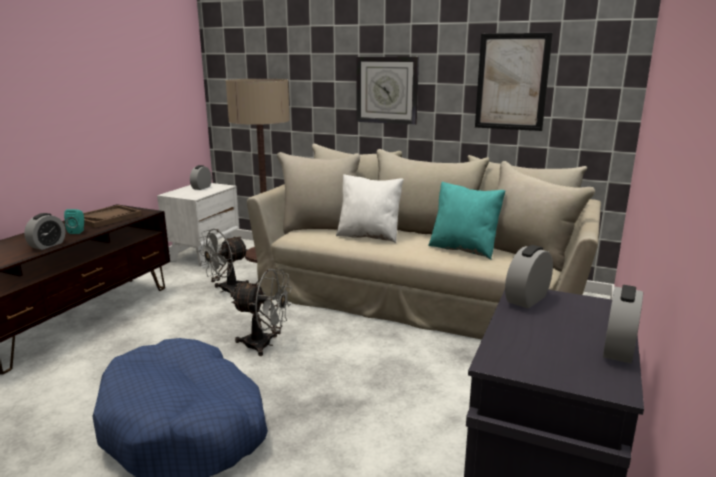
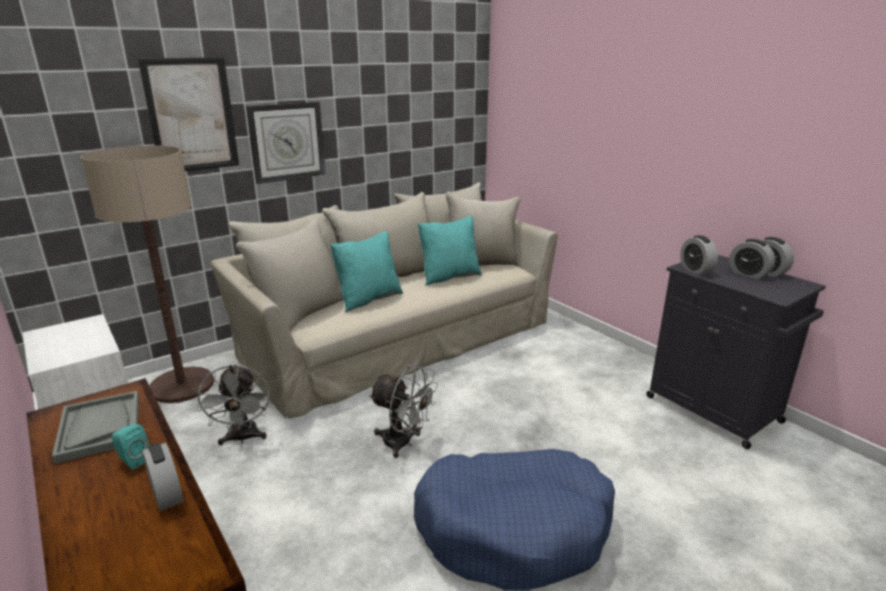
camera: 60 degrees left, 5 degrees up
(107, 218) = (100, 427): brown tray -> grey tray
(201, 188) = (63, 336): alarm clock -> alarm clock (748, 274)
(265, 345) = (404, 443): grey fan -> grey fan turned 75 degrees clockwise
(369, 236) = (368, 299): white pillow -> turquoise pillow
(512, 82) = (403, 119): picture -> picture (191, 115)

